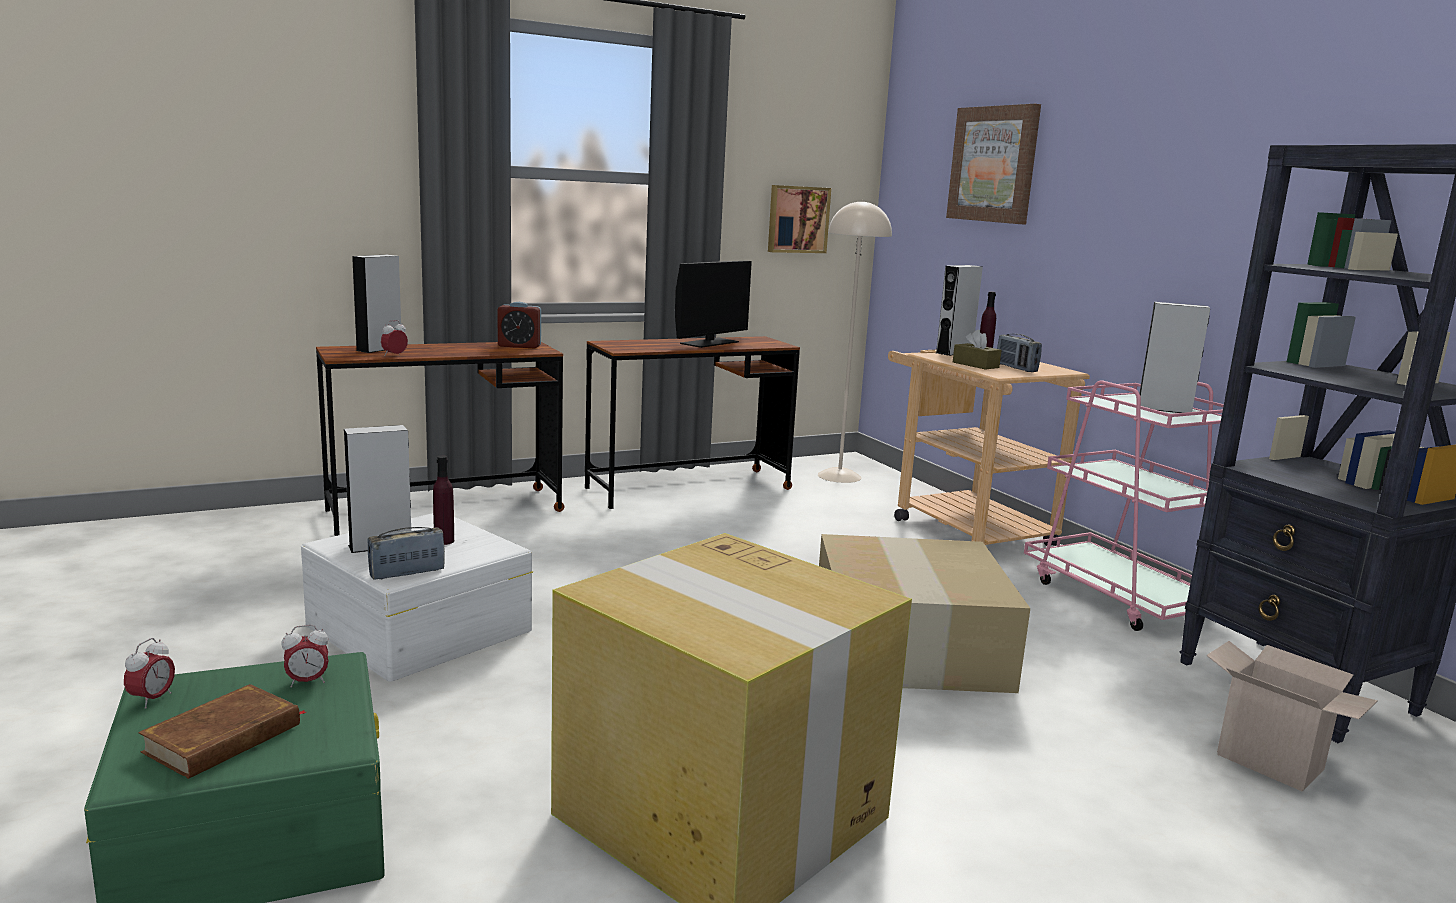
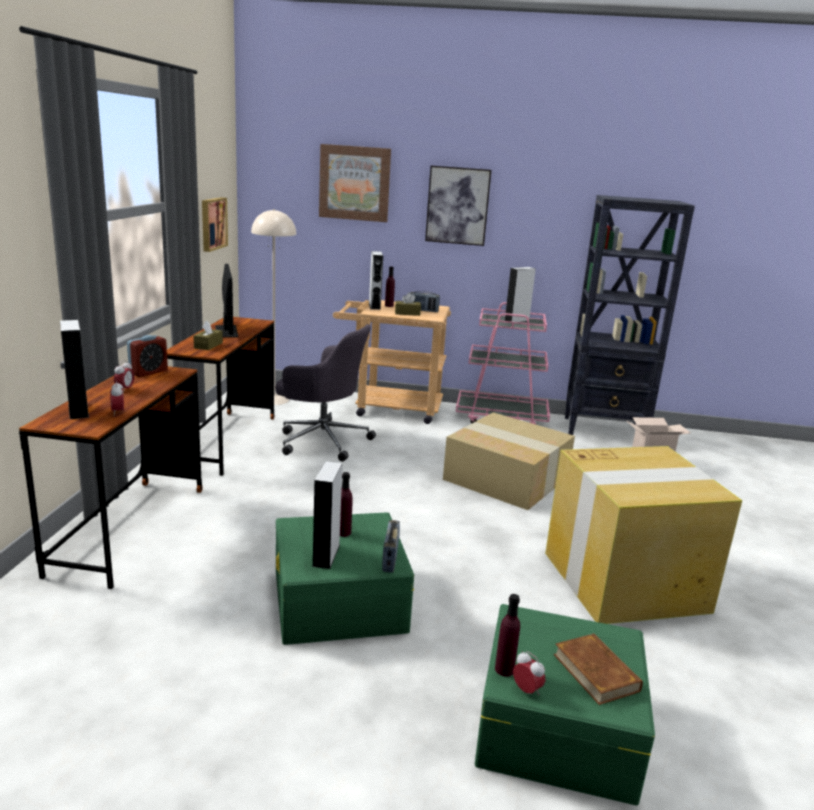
camera: 55 degrees left, 5 degrees up
(194, 678) = (504, 669): none -> purple bottle
(307, 682) = (536, 630): alarm clock -> alarm clock (125, 389)
(417, 628) = (339, 601): white storage box -> green storage box
(645, 345) = (208, 345): none -> brown tissue box
(785, 522) = (322, 440): none -> grey office chair
(1121, 193) = (457, 206): none -> picture

